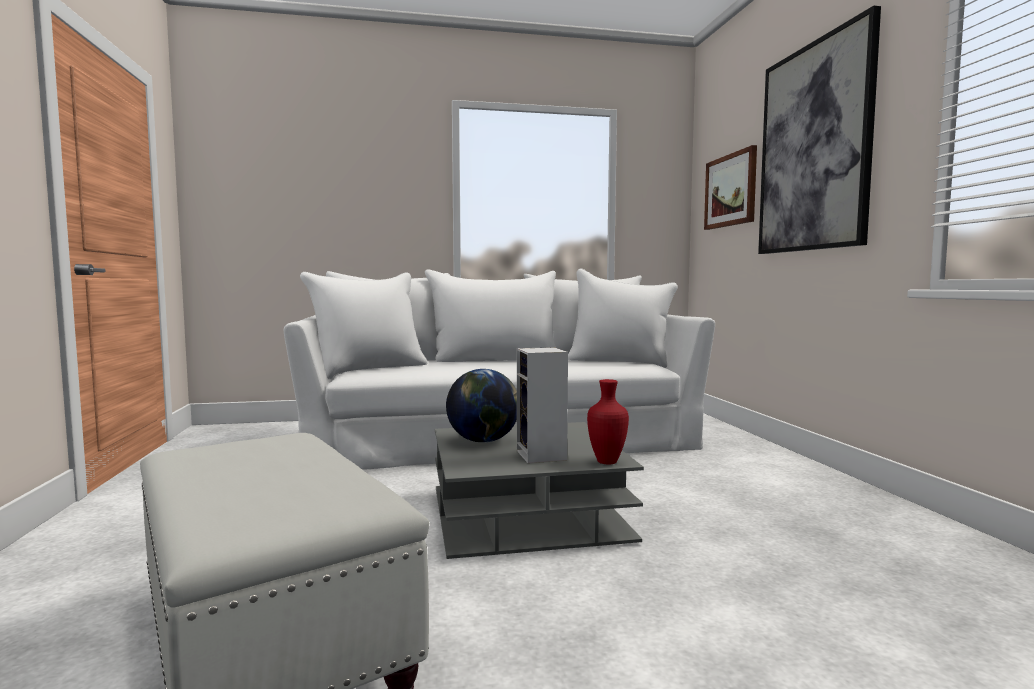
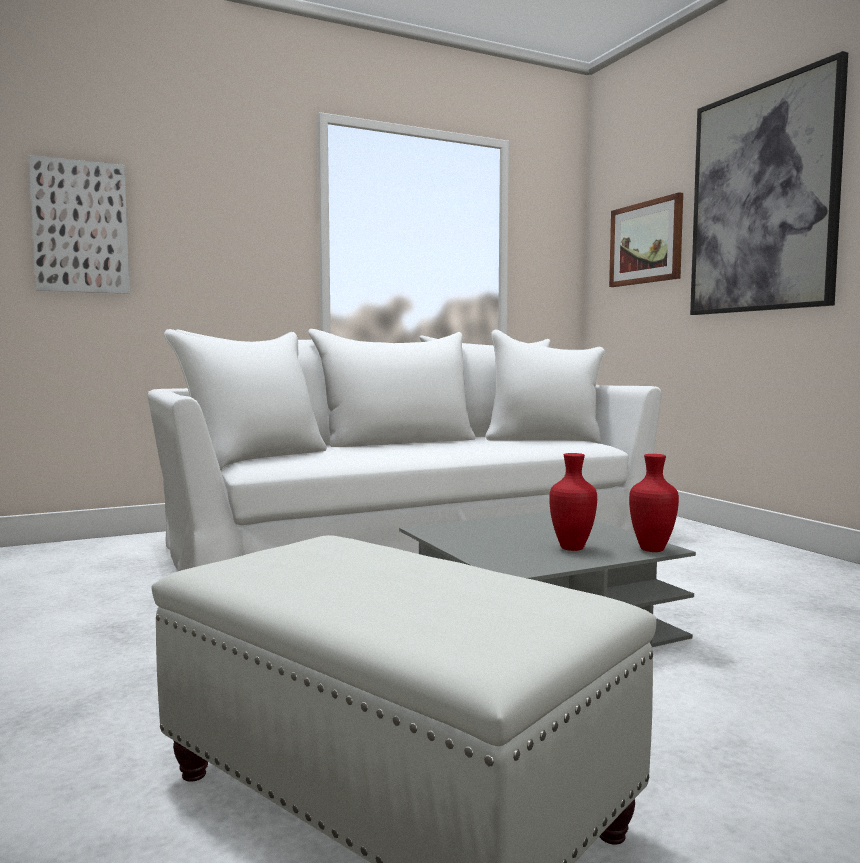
camera: 15 degrees left, 0 degrees up
(274, 197) = (80, 227): none -> picture
(483, 441) = (481, 537): globe -> none
(543, 456) = (573, 548): speaker -> red vase

